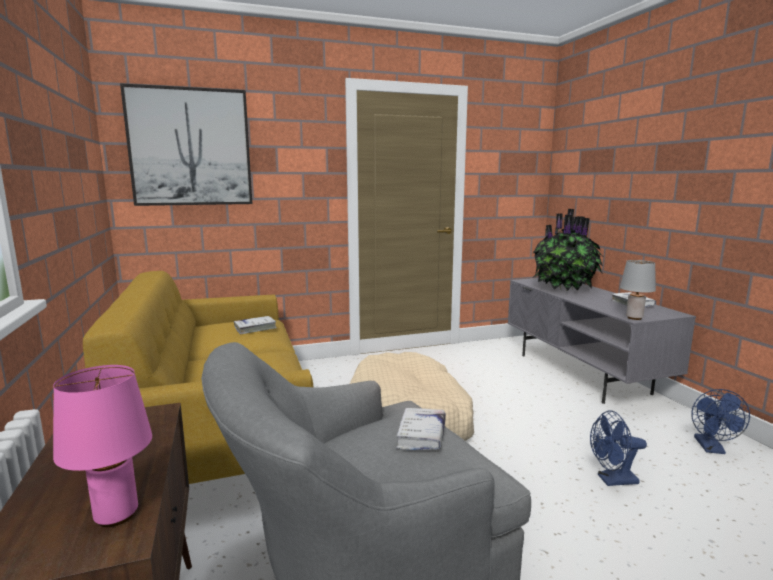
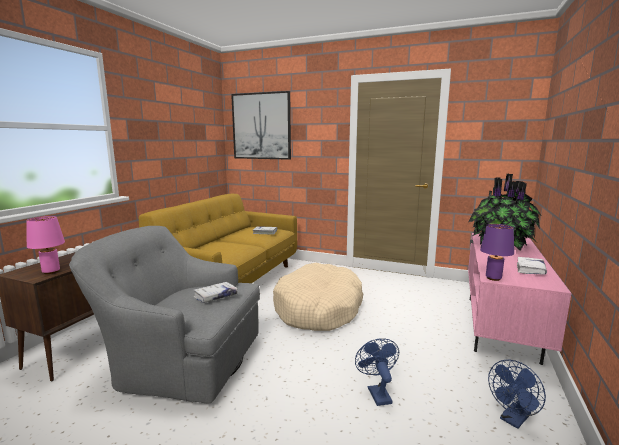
camera: 40 degrees right, 0 degrees up
(582, 373) = (501, 327): grey tv stand -> pink tv stand
(612, 480) = (377, 392): blue fan -> blue fan turned 45 degrees clockwise
(634, 318) = (493, 278): grey table lamp -> purple table lamp

